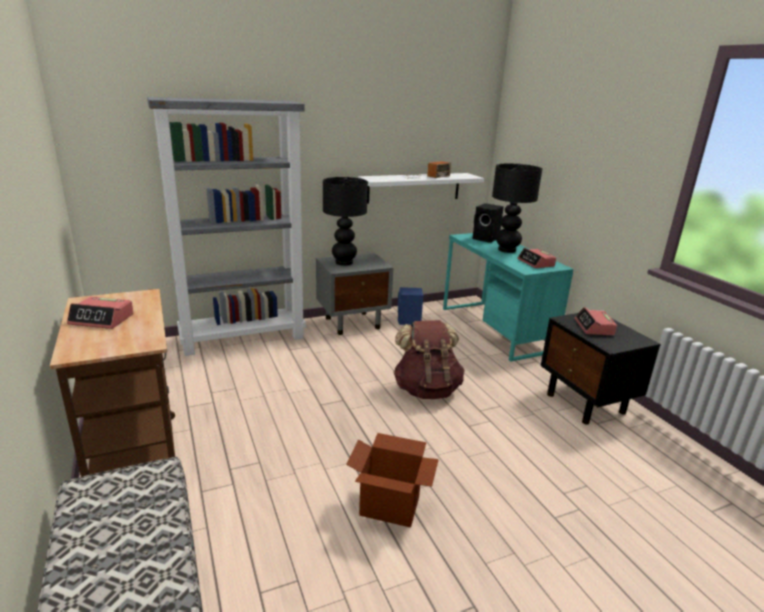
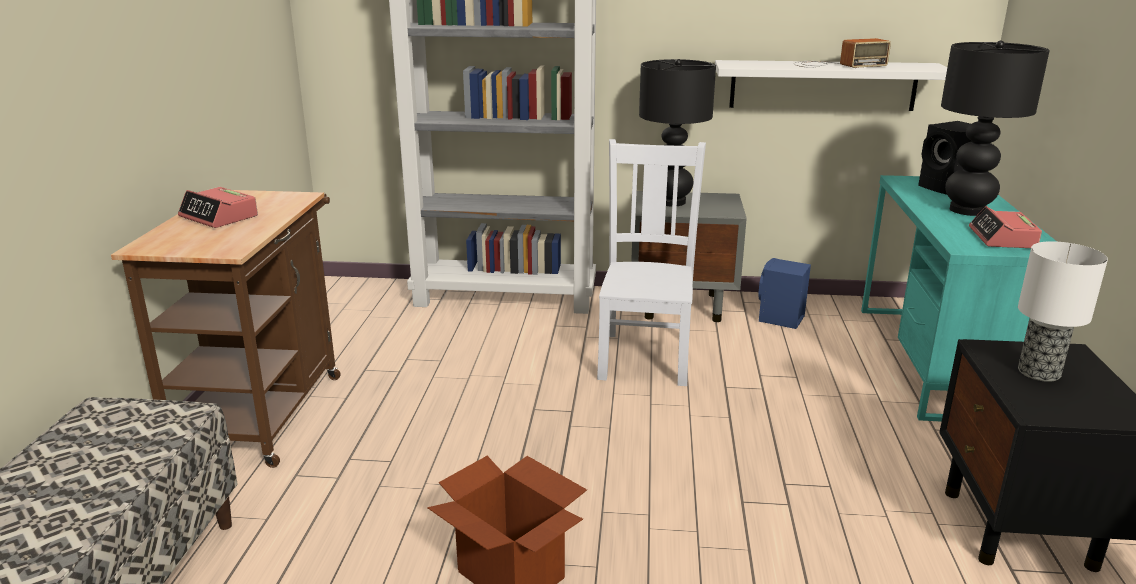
camera: 30 degrees right, 0 degrees up
(357, 357) = (646, 356): none -> white chair
(426, 389) = (718, 428): brown backpack -> none
(594, 327) = (1040, 373): alarm clock -> table lamp

